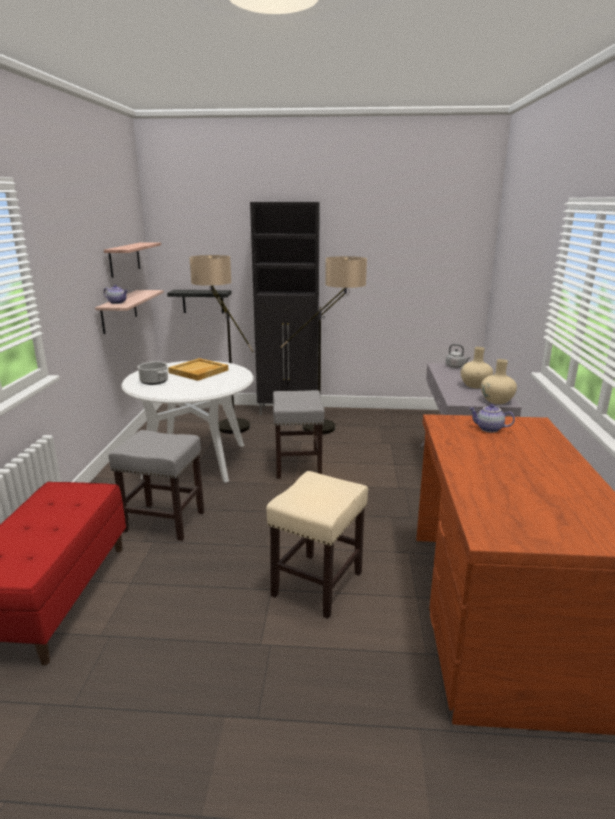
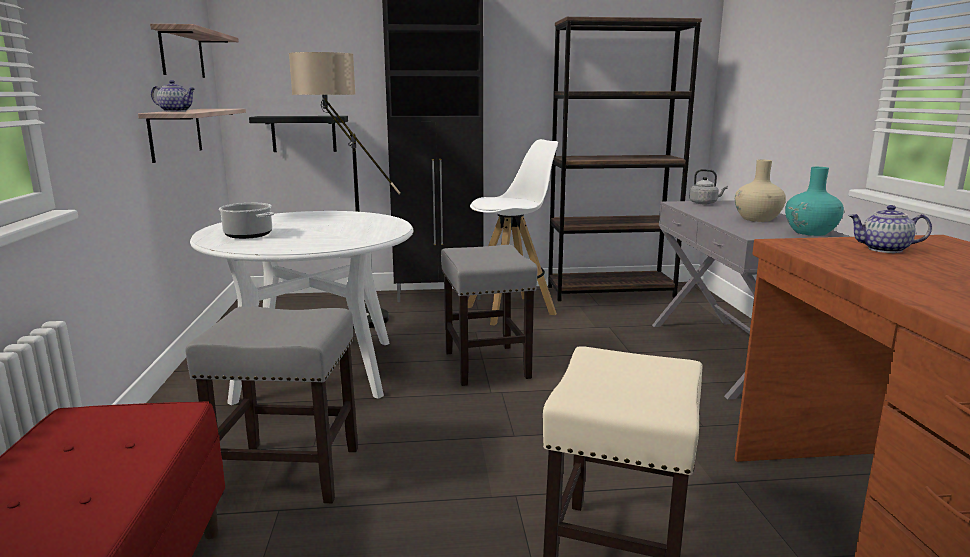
camera: 10 degrees left, 5 degrees down
(198, 371) = (319, 222): beige tray -> none
(331, 426) = (511, 310): floor lamp -> white stool
(407, 416) = (611, 292): none -> brown bookcase
(496, 401) = (810, 232): beige vase -> turquoise vase

